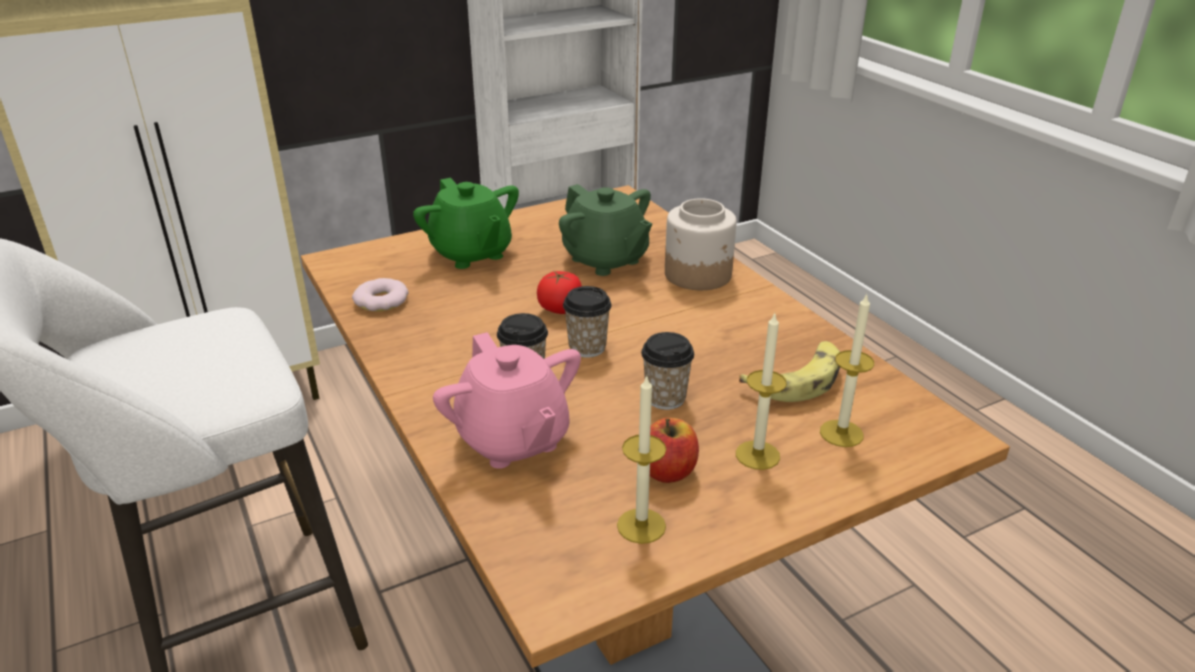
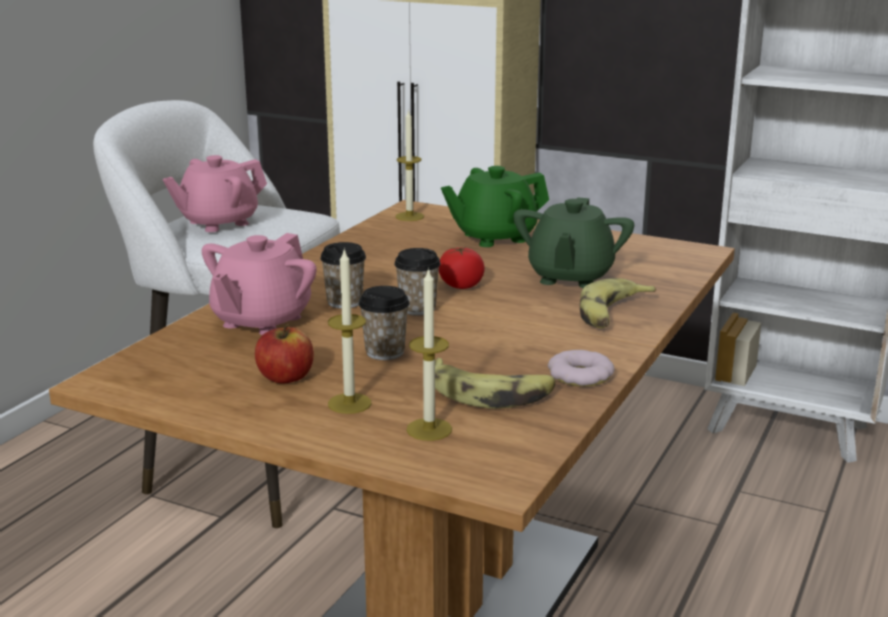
camera: 55 degrees right, 10 degrees down
(159, 375) = (218, 223): none -> pink teapot
(382, 301) = (380, 236): donut -> donut (580, 375)
(471, 254) = (494, 237): green teapot -> green teapot turned 45 degrees clockwise
(641, 526) = (208, 385): candle -> candle (409, 216)
(698, 275) = (612, 314): jar -> banana

